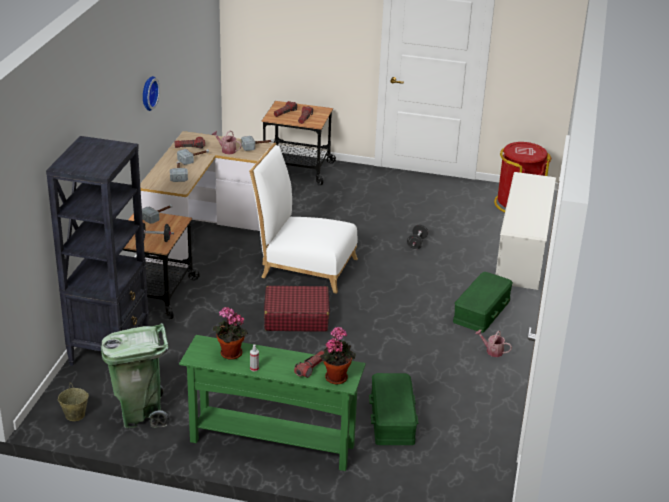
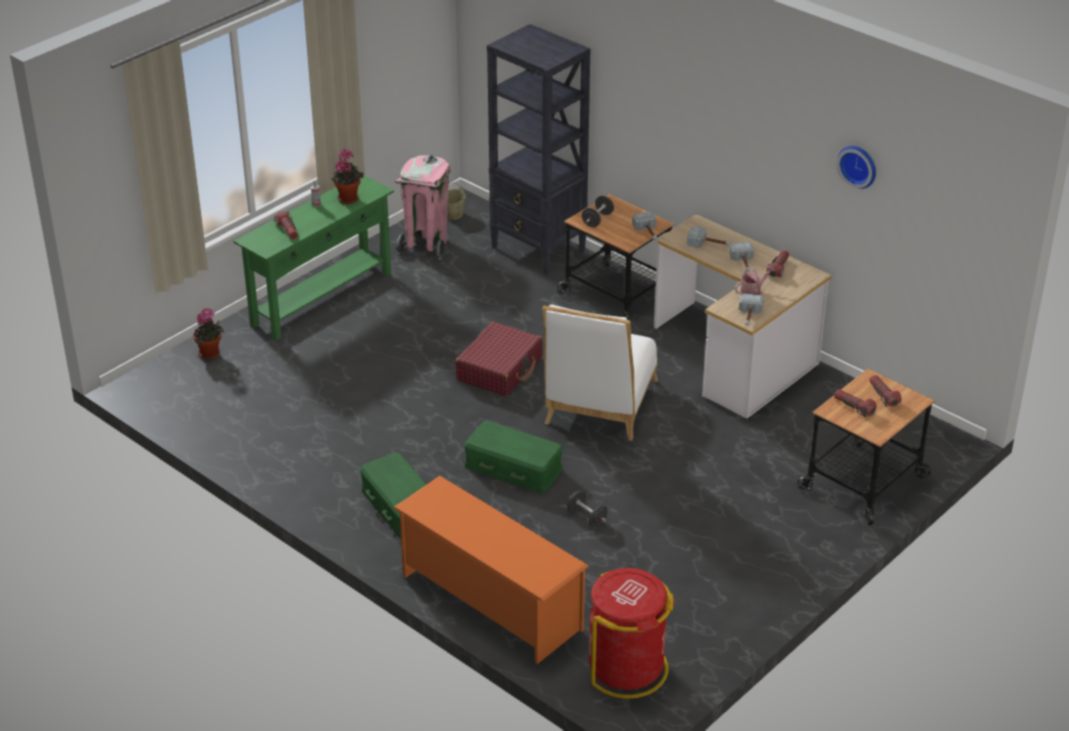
camera: 120 degrees right, 5 degrees up
(140, 414) = (425, 245): green trash can -> pink trash can
(148, 93) = (753, 147): wall clock -> wall clock (858, 165)
(303, 266) = (599, 407): white chair -> white chair turned 150 degrees clockwise
(336, 376) = (263, 238): potted plant -> potted plant (211, 354)
(391, 418) = (288, 373): green storage box -> green storage box (514, 467)
(492, 351) = (324, 481): watering can -> none
(522, 255) = (490, 602): white shoe rack -> orange shoe rack

